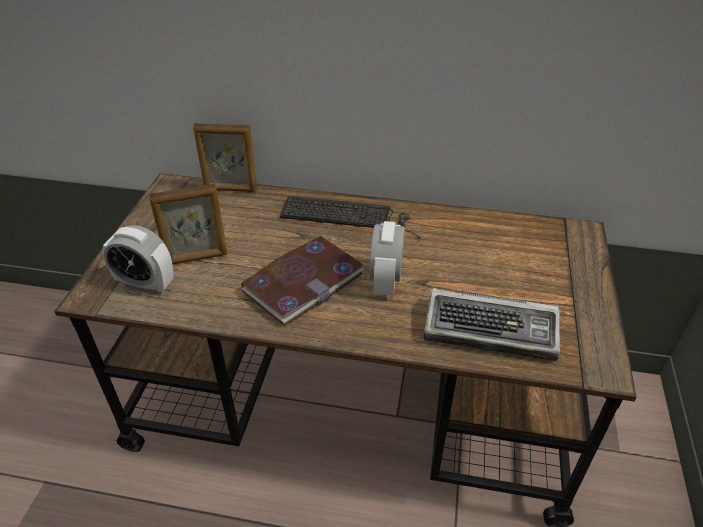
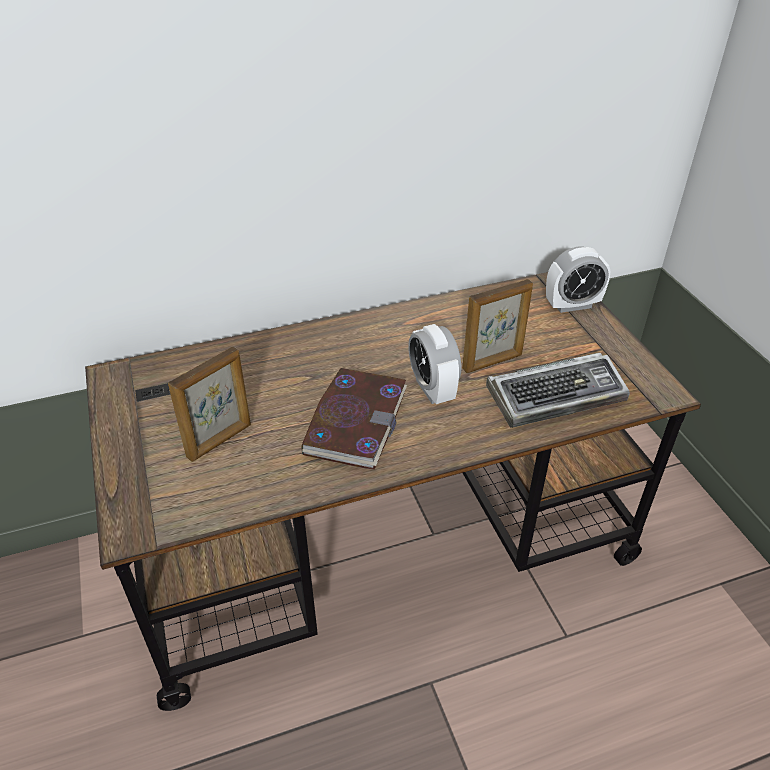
camera: 30 degrees left, 0 degrees up
(145, 284) = (186, 491): alarm clock -> alarm clock (572, 305)
(230, 189) = (191, 355): picture frame -> picture frame (493, 362)
(348, 216) = (343, 339): keyboard -> none

